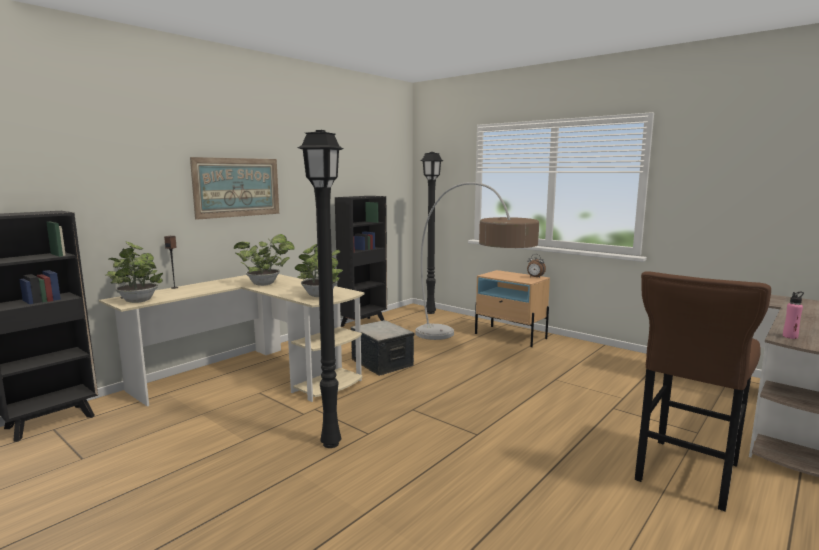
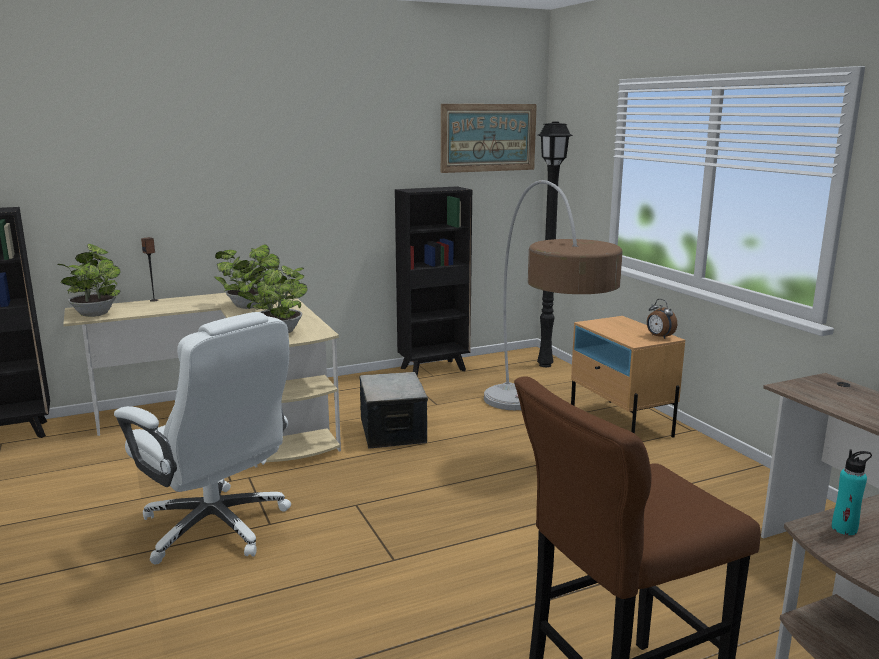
camera: 25 degrees right, 5 degrees up
(237, 187) = (243, 177): picture -> picture (488, 137)
(331, 444) = (217, 527): black floor lamp -> white office chair
(790, 336) = (844, 529): pink bottle -> turquoise bottle

